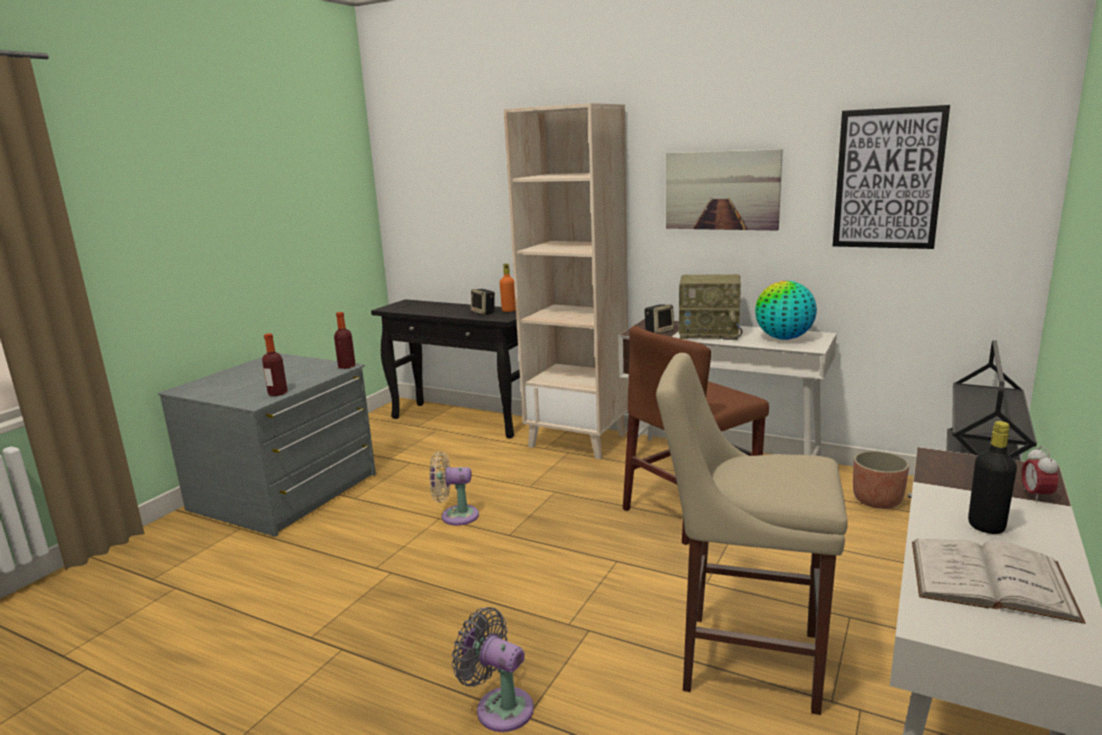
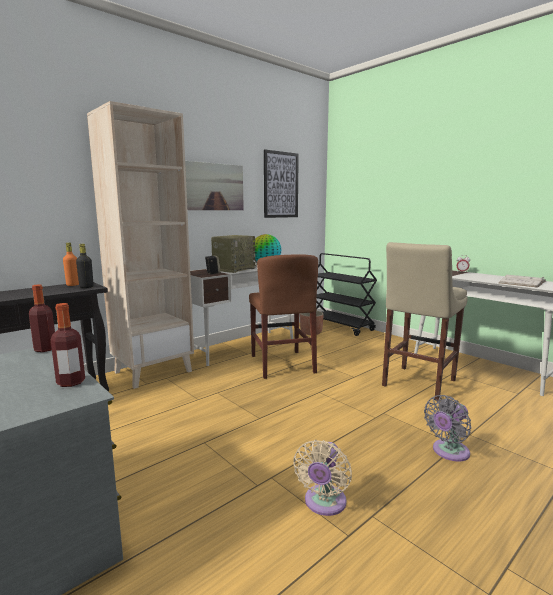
camera: 70 degrees left, 5 degrees down
(455, 516) = (208, 434): beige fan -> beige fan (324, 503)
(484, 312) = (56, 289): speaker -> none
(986, 526) = (485, 277): black bottle -> black bottle (86, 287)

